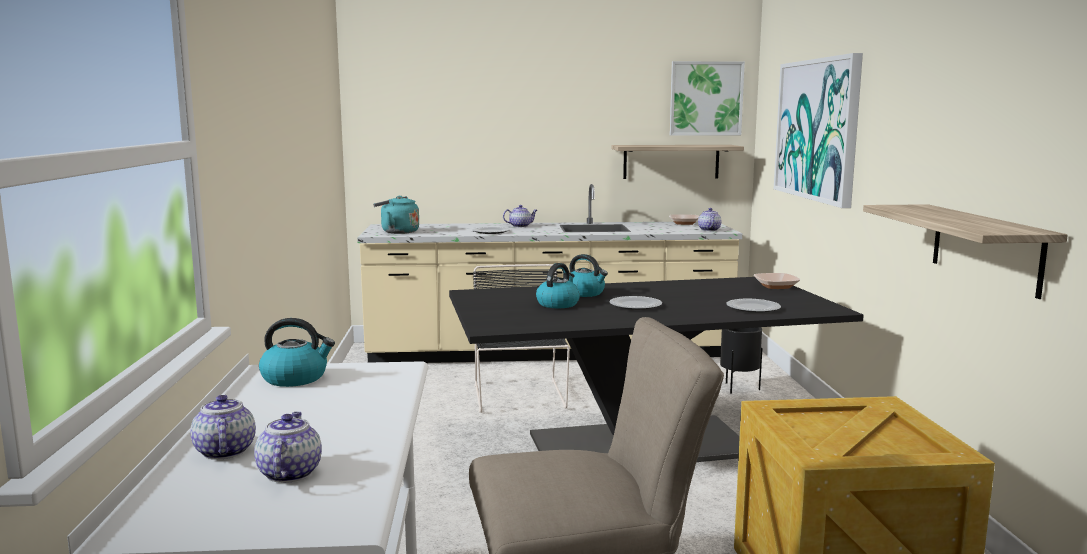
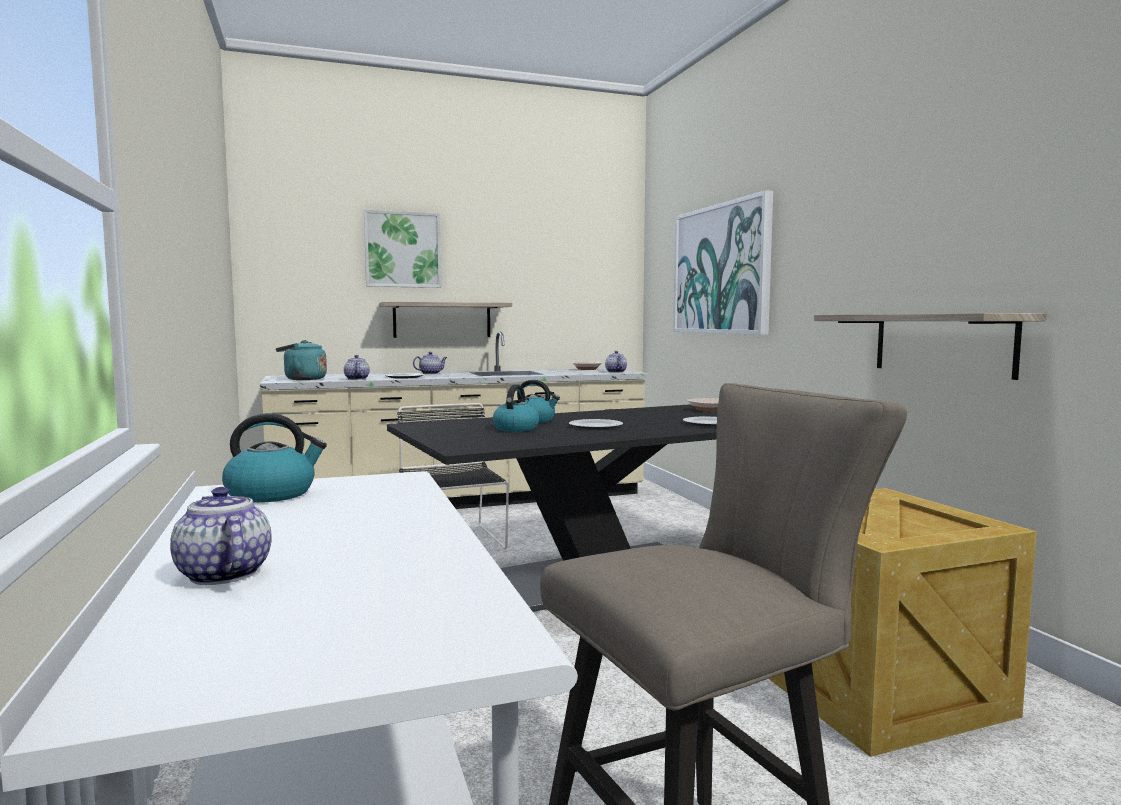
camera: 15 degrees left, 5 degrees down
(289, 473) = (346, 590): teapot -> teapot (356, 379)
(671, 161) = (570, 312): shelf -> shelf (442, 320)
(706, 98) = (599, 253): picture -> picture (403, 249)
(739, 389) = (663, 519): black planter -> none

